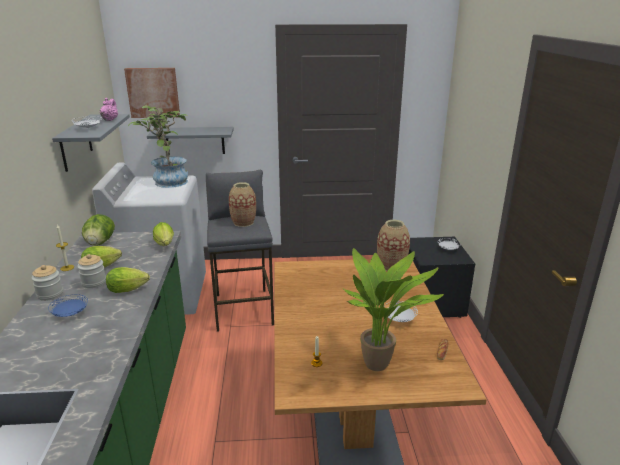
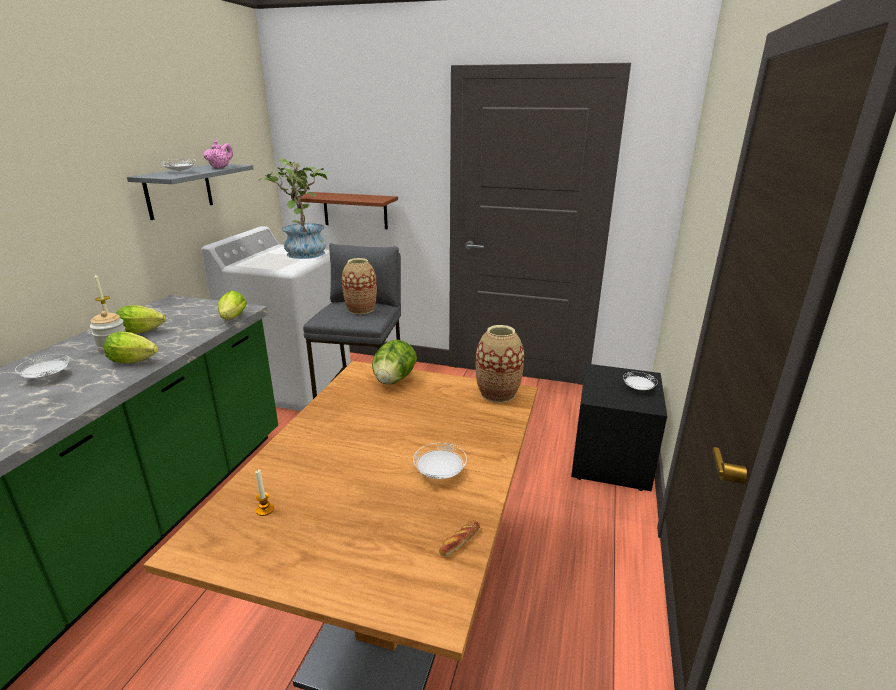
camera: 20 degrees right, 0 degrees up
(50, 294) = (58, 352): jar -> none
(71, 314) = (47, 377): blue plate -> white plate
(100, 243) = (173, 307): lettuce -> lettuce (394, 380)
(153, 92) = (312, 149): picture -> none
(195, 140) = (355, 210): grey shelf -> brown shelf
(380, 365) = (347, 537): potted plant -> none

